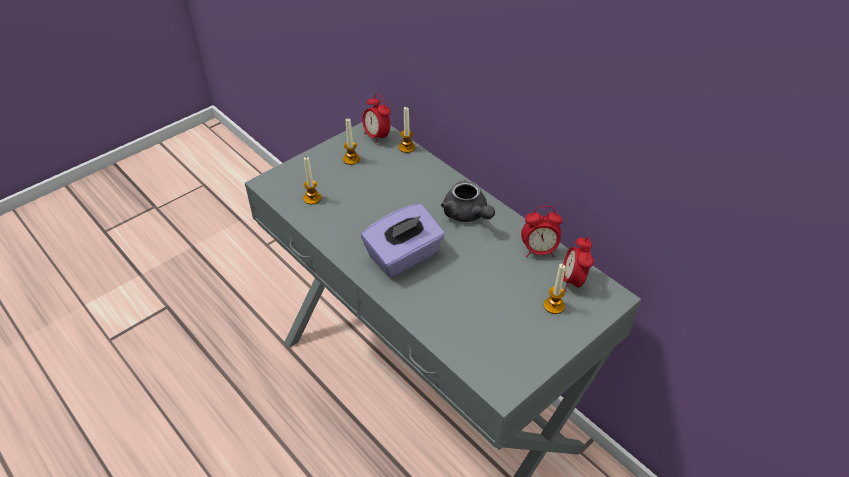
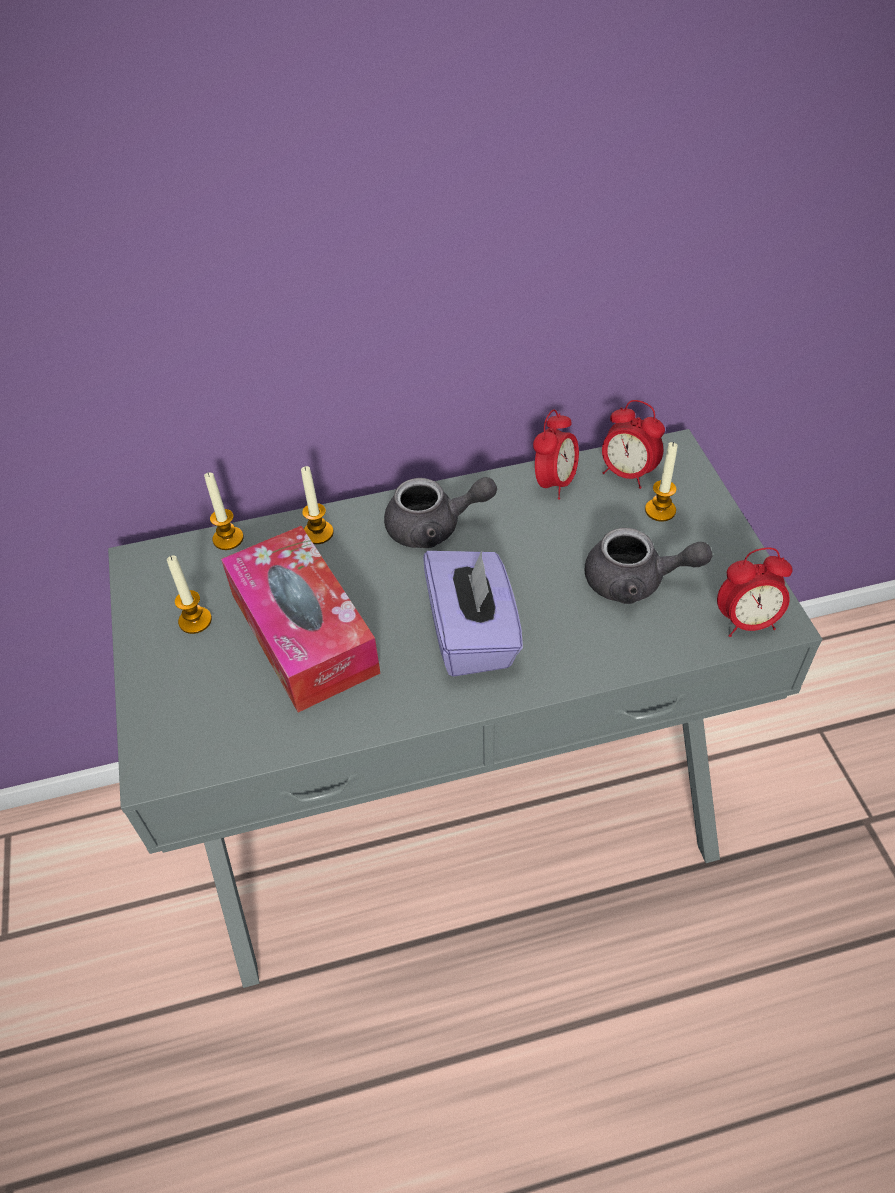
camera: 60 degrees left, 5 degrees up
(312, 198) = (250, 711): candle -> candle (318, 533)
(366, 196) = (304, 633): none -> tissue box
(377, 137) = (168, 566): alarm clock -> alarm clock (746, 622)
(487, 312) = (635, 582): none -> grey teapot

